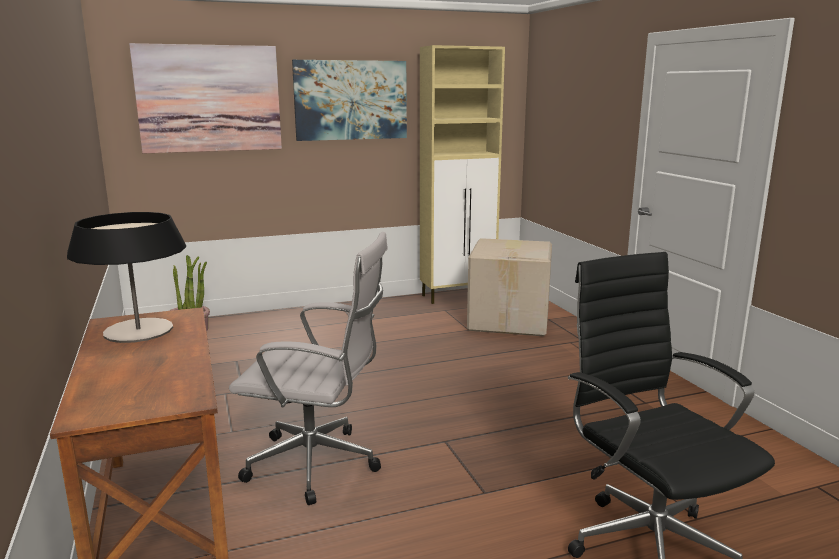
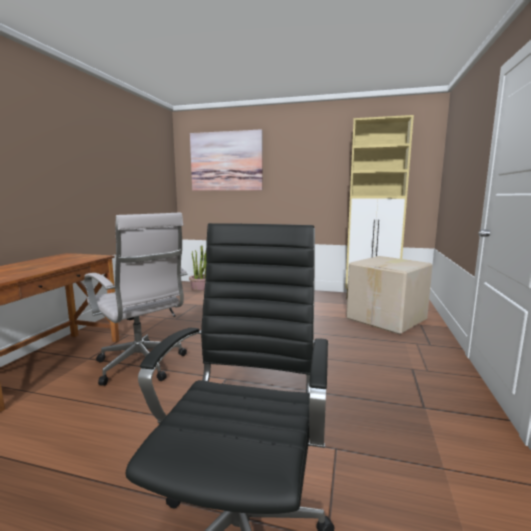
camera: 35 degrees right, 5 degrees down
(138, 330) = (63, 258): table lamp -> none
(351, 100) = (306, 161): picture -> none

